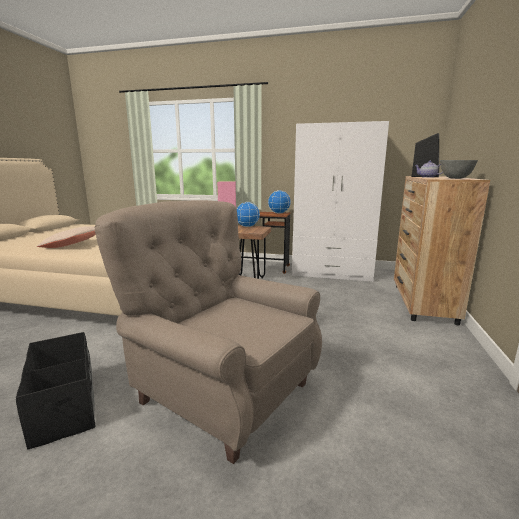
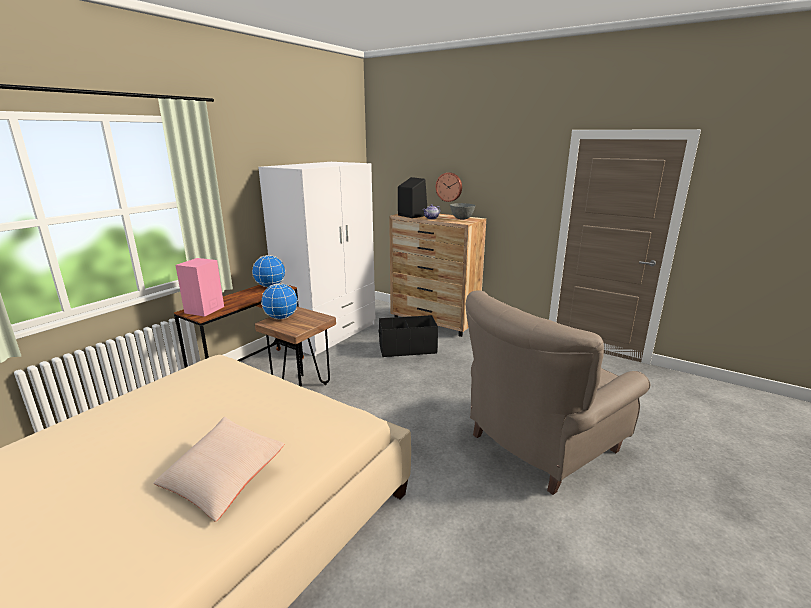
camera: 70 degrees left, 5 degrees up
(65, 405) = (551, 551): black storage box -> black storage box (407, 349)
(477, 143) = (449, 187): none -> wall clock

